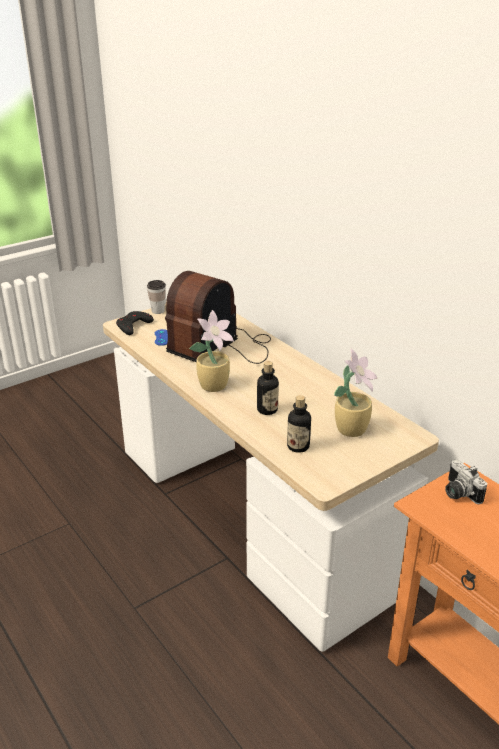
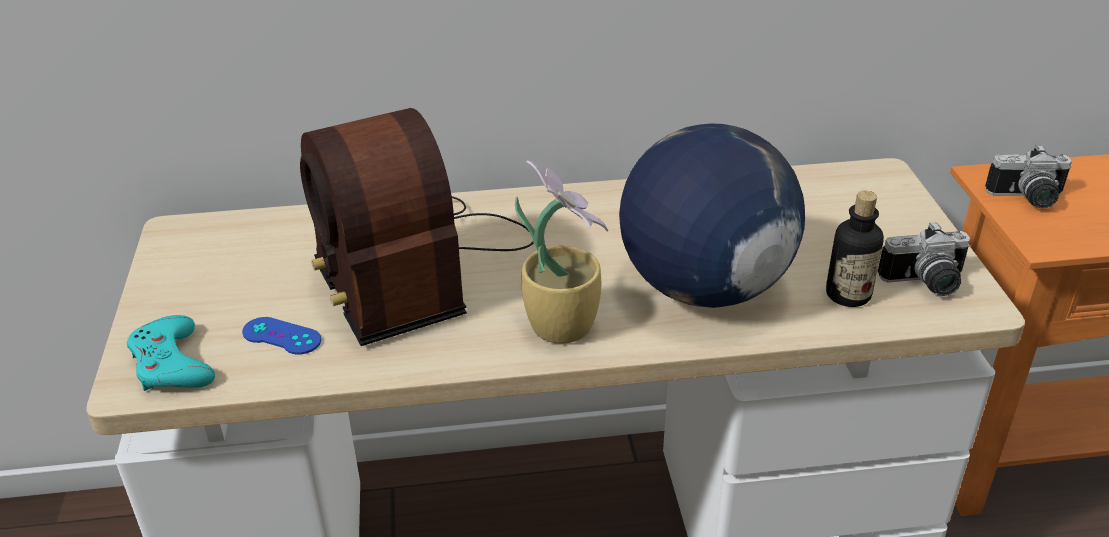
camera: 60 degrees left, 5 degrees up
(133, 326) = (172, 364): black game controller -> turquoise game controller
(158, 311) = (148, 304): cup -> none
(267, 410) = (703, 288): bottle -> globe
(328, 466) = (926, 284): none -> camera
(352, 429) = (826, 221): potted plant -> none

